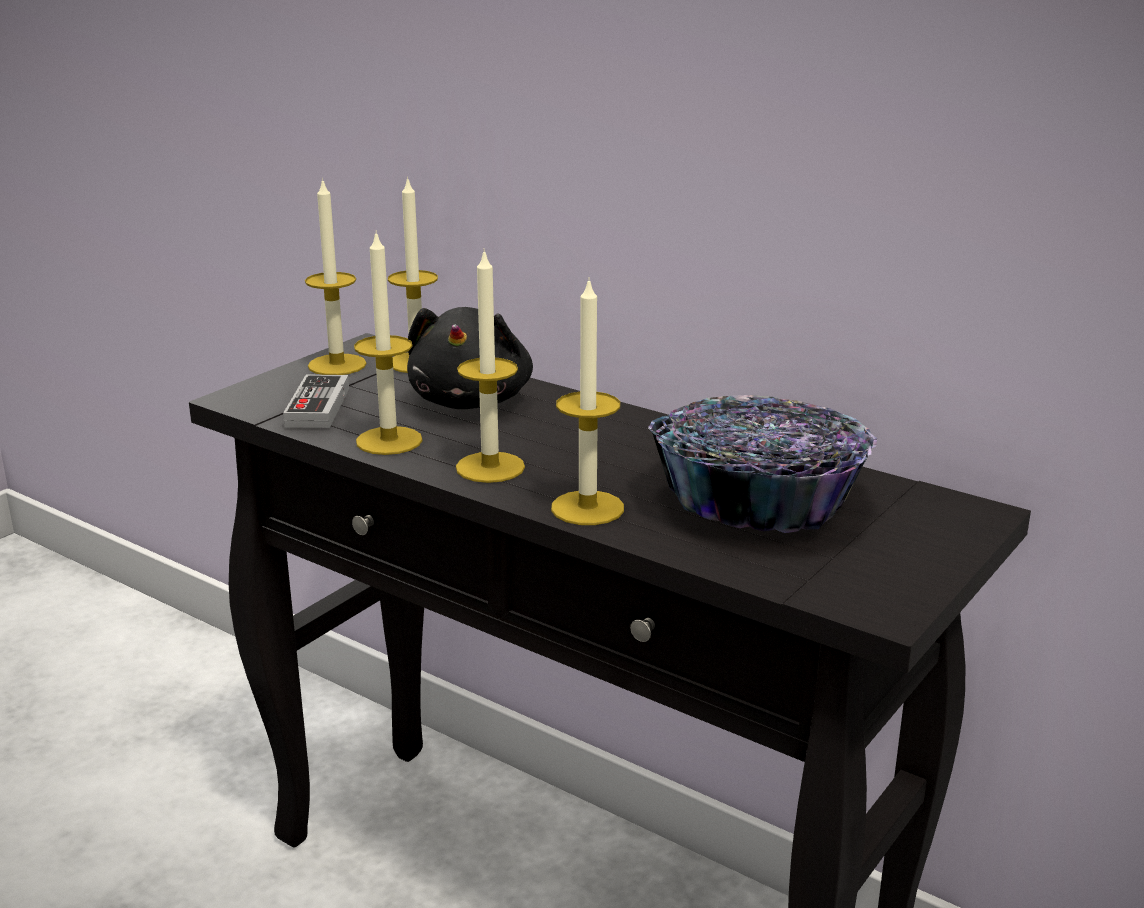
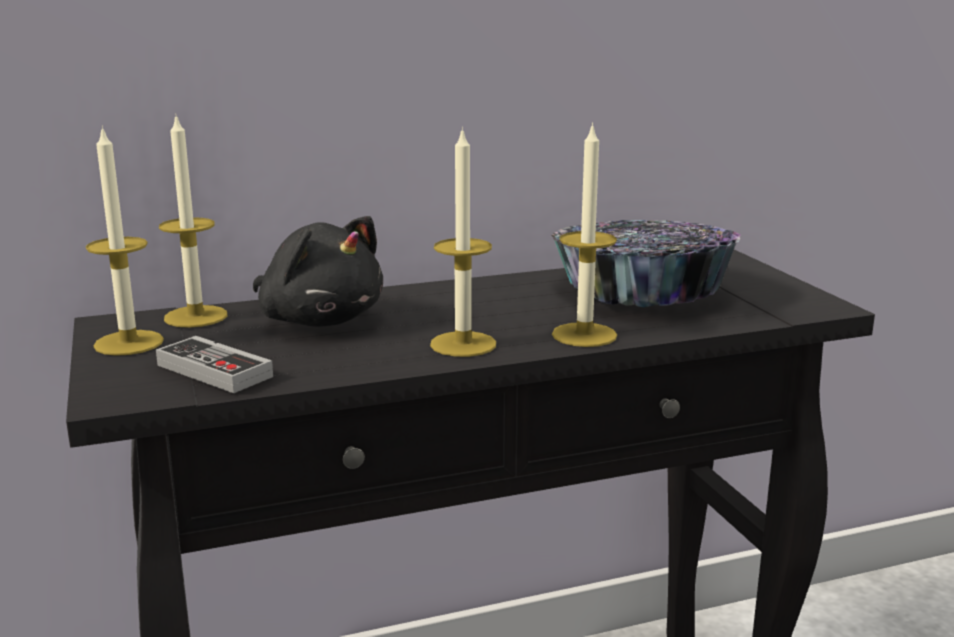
camera: 55 degrees left, 5 degrees down
(389, 441) = (345, 363): candle -> none

